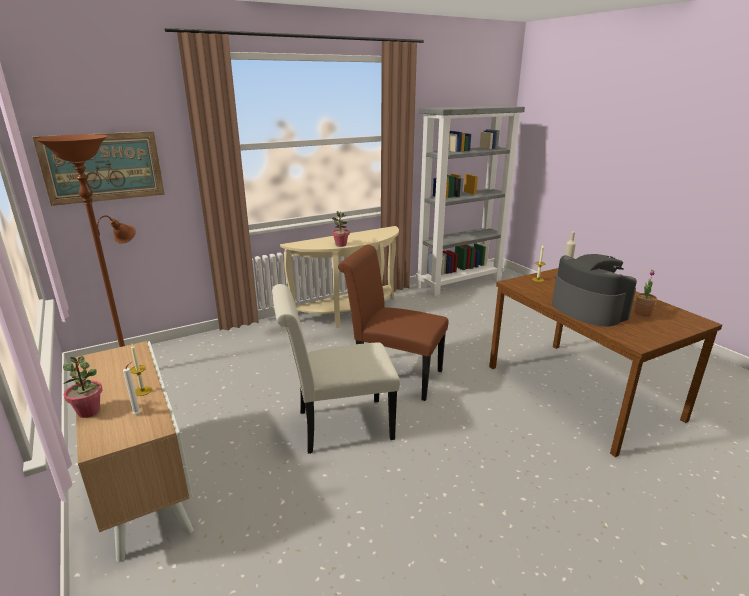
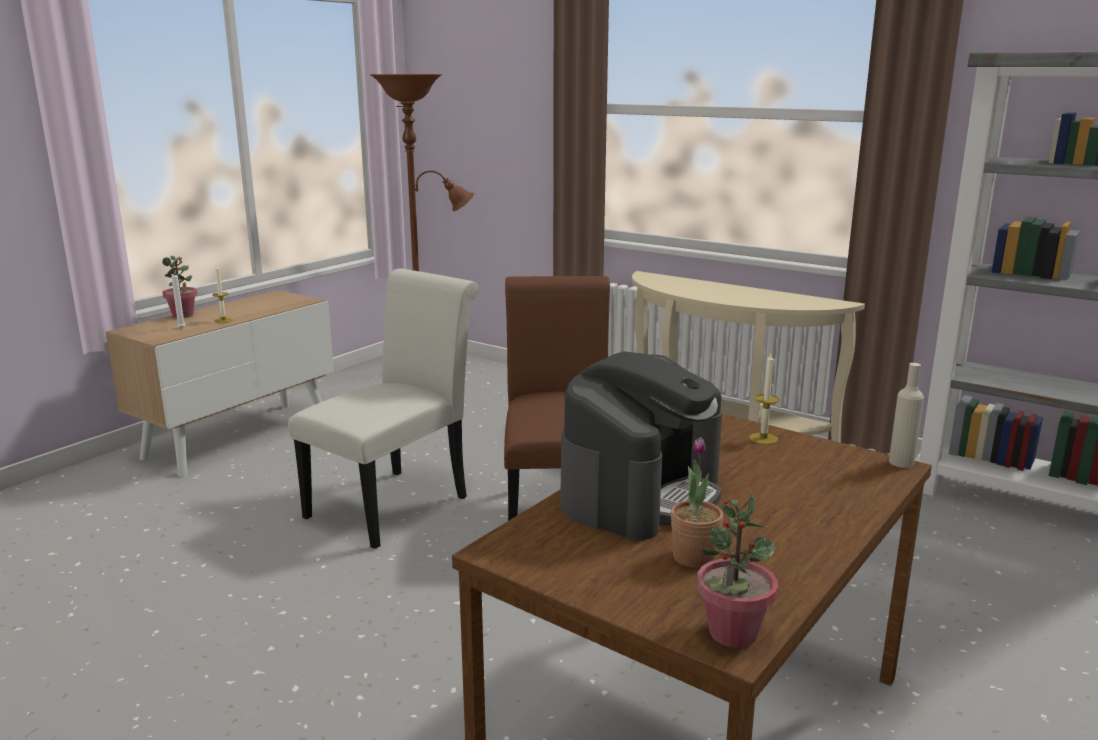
camera: 65 degrees right, 5 degrees down
(103, 167) = (476, 119): picture -> none
(337, 426) = (395, 503): white chair -> white chair turned 75 degrees clockwise
(341, 245) = (688, 293): potted plant -> potted plant (732, 633)

